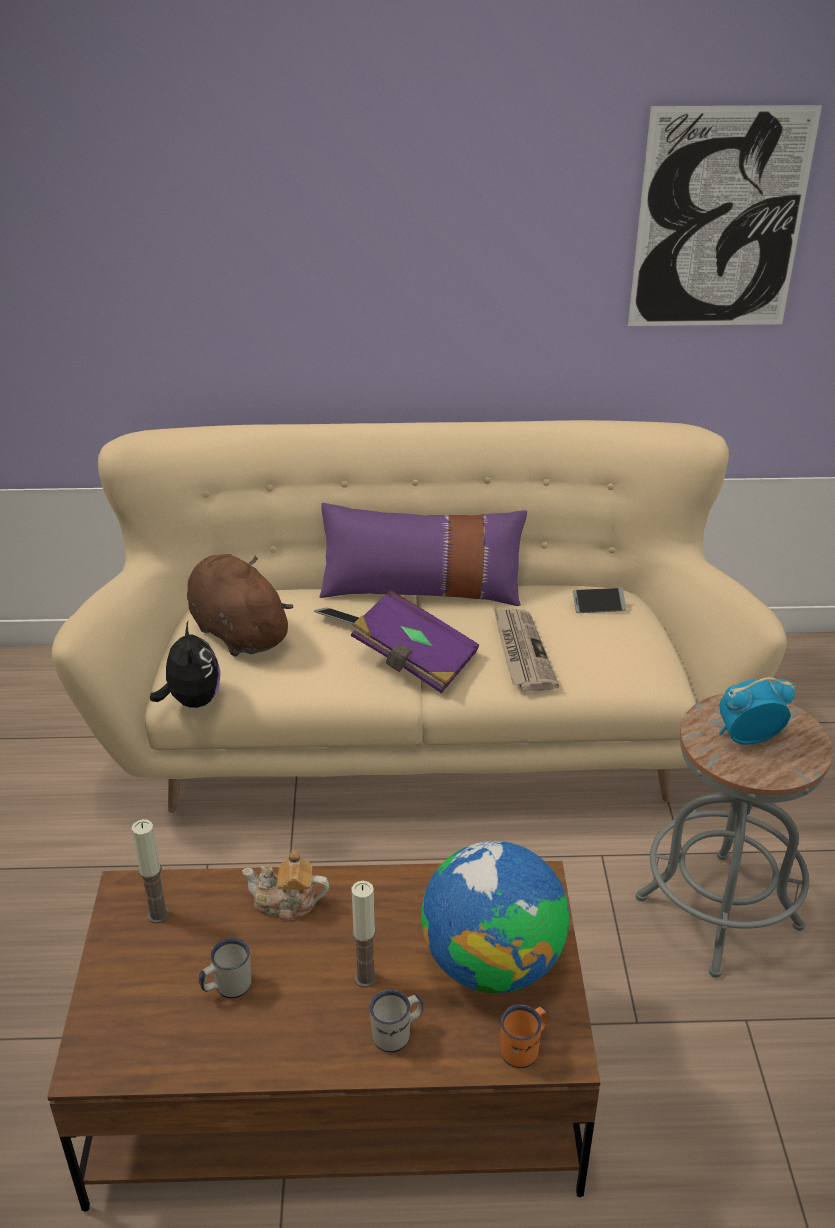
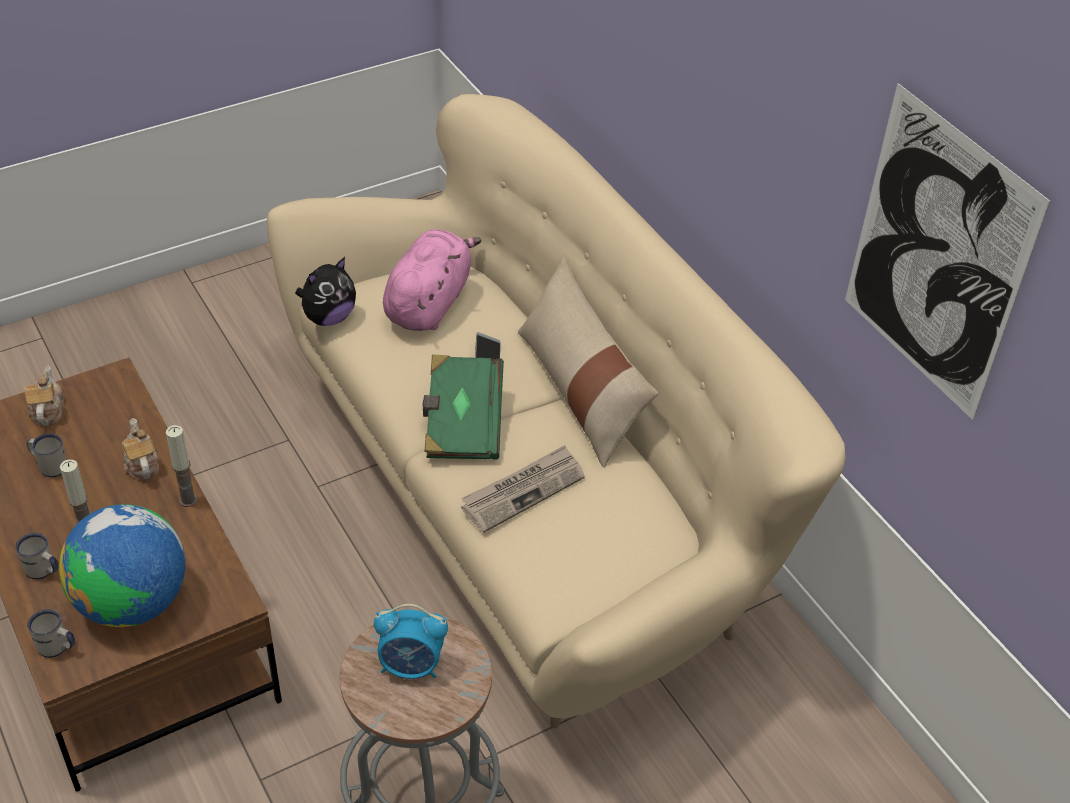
camera: 60 degrees right, 10 degrees up
(129, 968) = (47, 410): none -> teapot
(158, 915) = (100, 403): candle -> candle (188, 500)
(237, 631) = (429, 303): brown plush toy -> pink plush toy
(414, 660) = (462, 424): purple book -> green book
(421, 589) = (580, 391): purple pillow -> beige pillow
(525, 1048) = (57, 648): orange mug -> white mug
(598, 605) = (643, 524): phone -> none
(747, 738) = (411, 666): alarm clock -> alarm clock turned 135 degrees clockwise

